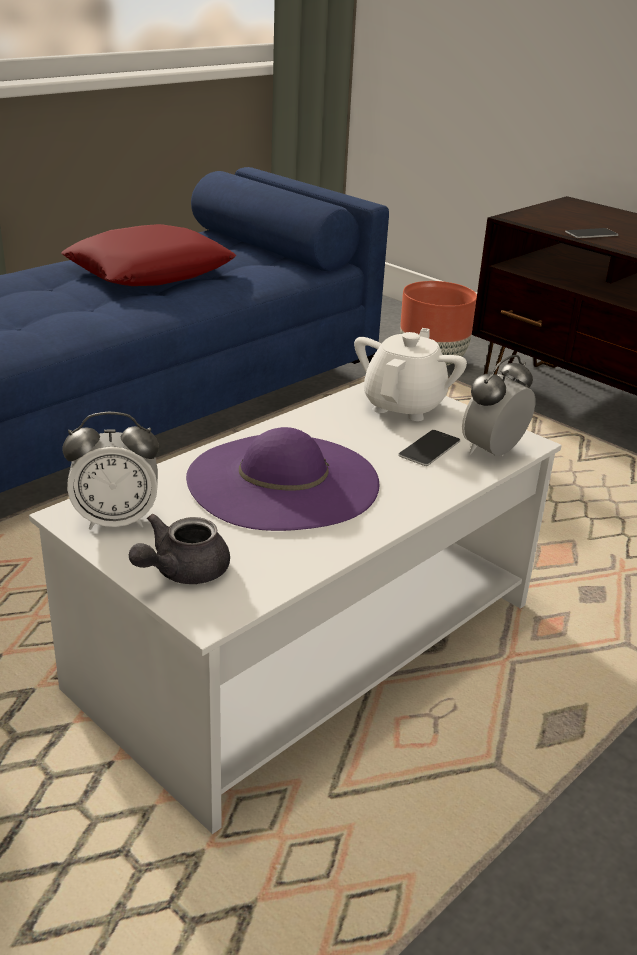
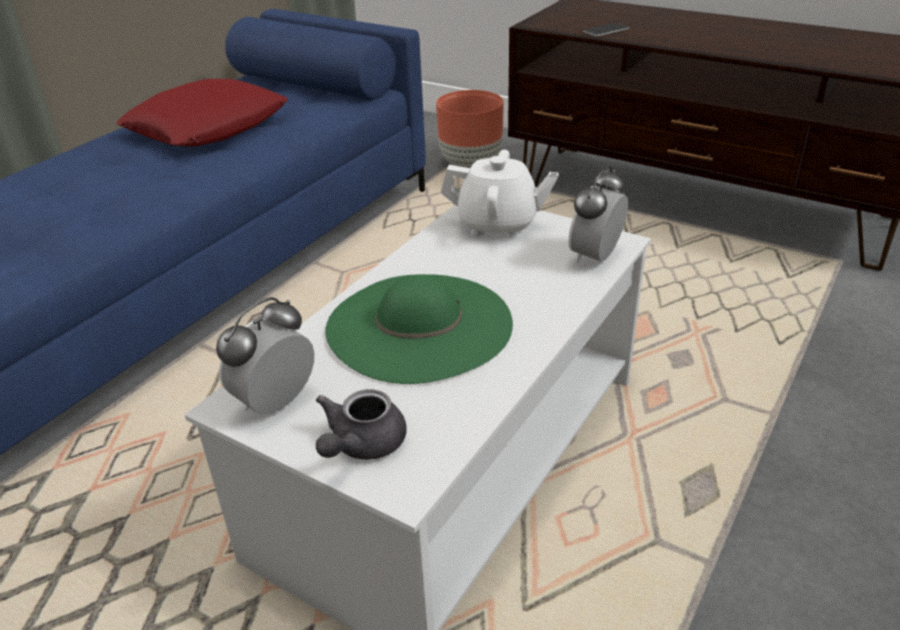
camera: 10 degrees left, 5 degrees up
(116, 520) = (275, 402): alarm clock -> alarm clock turned 150 degrees clockwise
(283, 481) = (419, 325): purple hat -> green hat
(404, 405) = (498, 225): white teapot -> white teapot turned 90 degrees clockwise
(429, 448) = (538, 264): phone -> none

